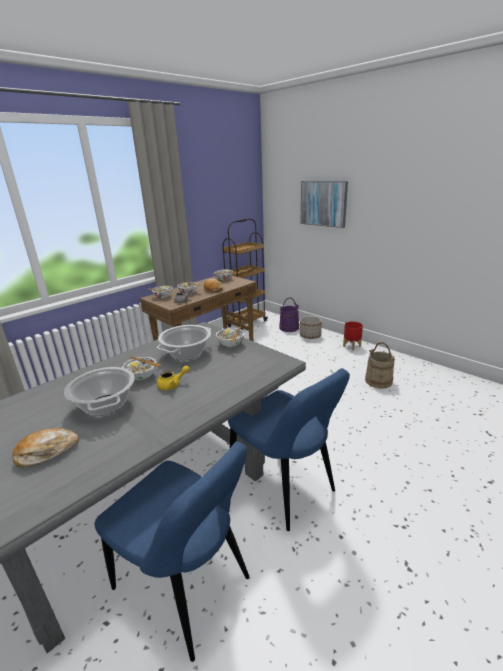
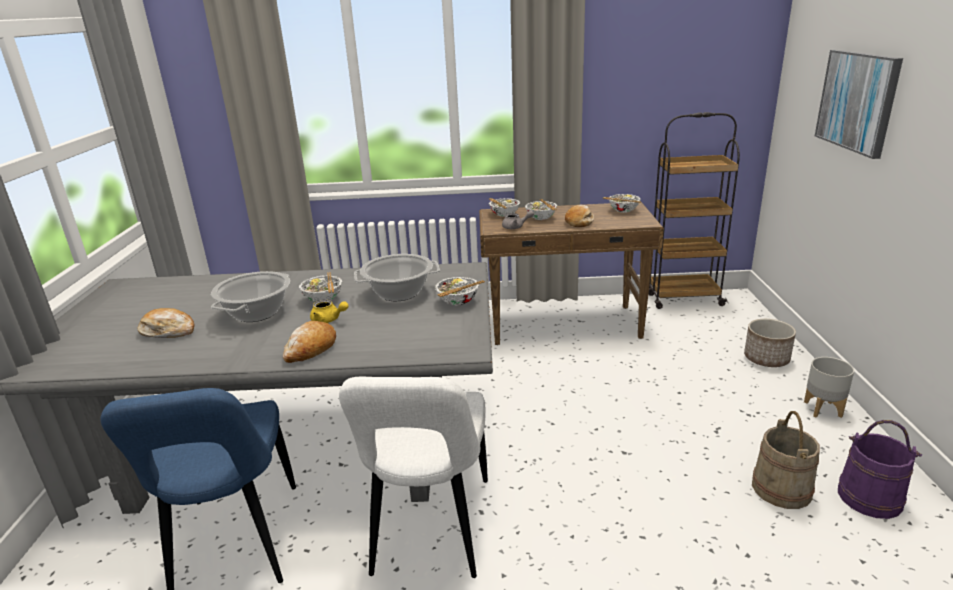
camera: 45 degrees right, 0 degrees up
(197, 404) = (311, 349): none -> bread
(285, 487) = (430, 531): blue chair -> white chair
(289, 328) = (746, 331): purple bucket -> purple bucket (869, 497)
(352, 346) = (823, 409): red planter -> grey planter

